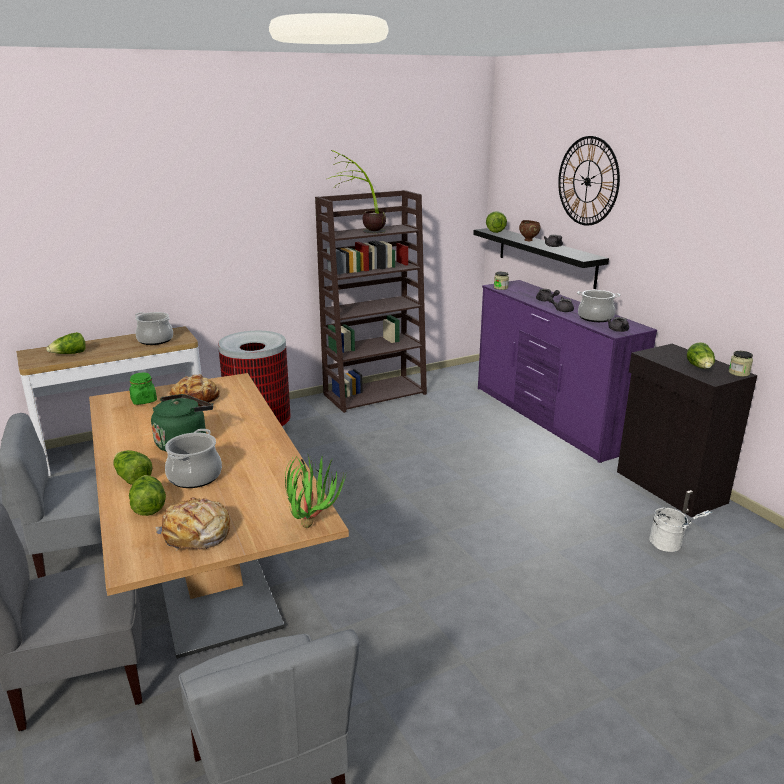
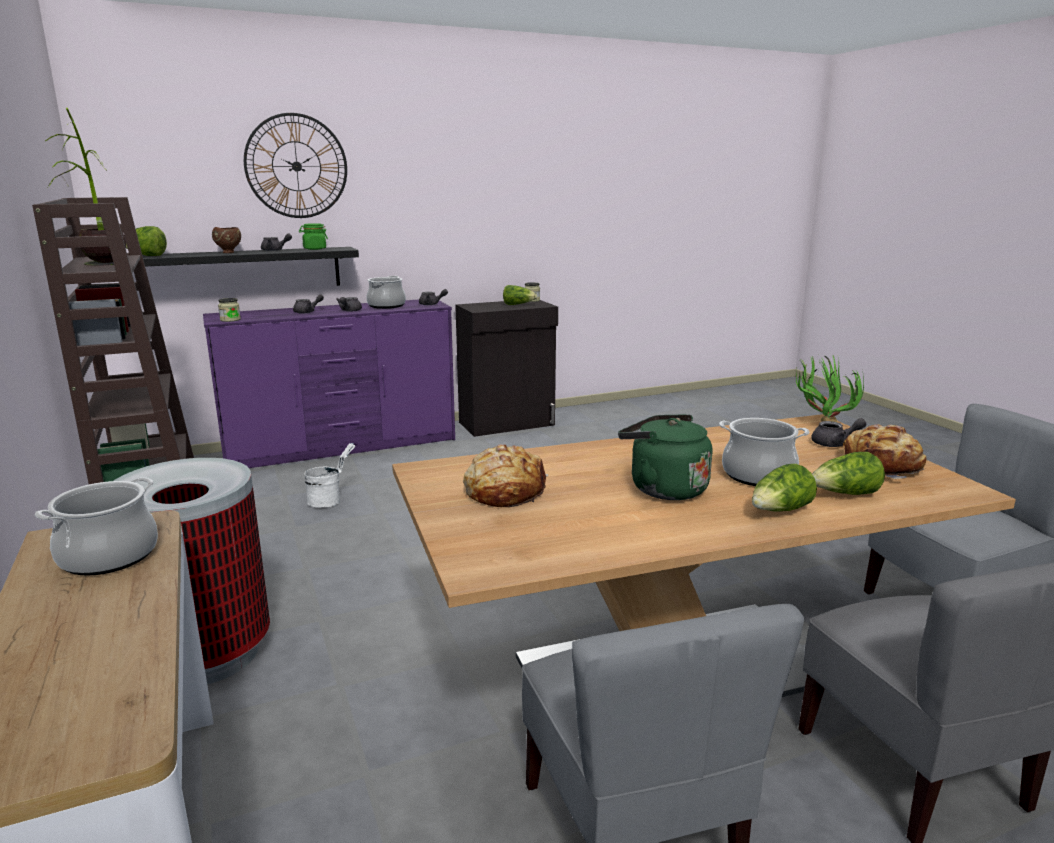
camera: 85 degrees left, 5 degrees down
(69, 354) = (95, 677): lettuce -> none
(144, 400) = (492, 533): green jar -> green jar (314, 249)
(256, 520) = (834, 444): none -> grey teapot
(671, 545) = (594, 436): white bucket -> white bucket (330, 500)

